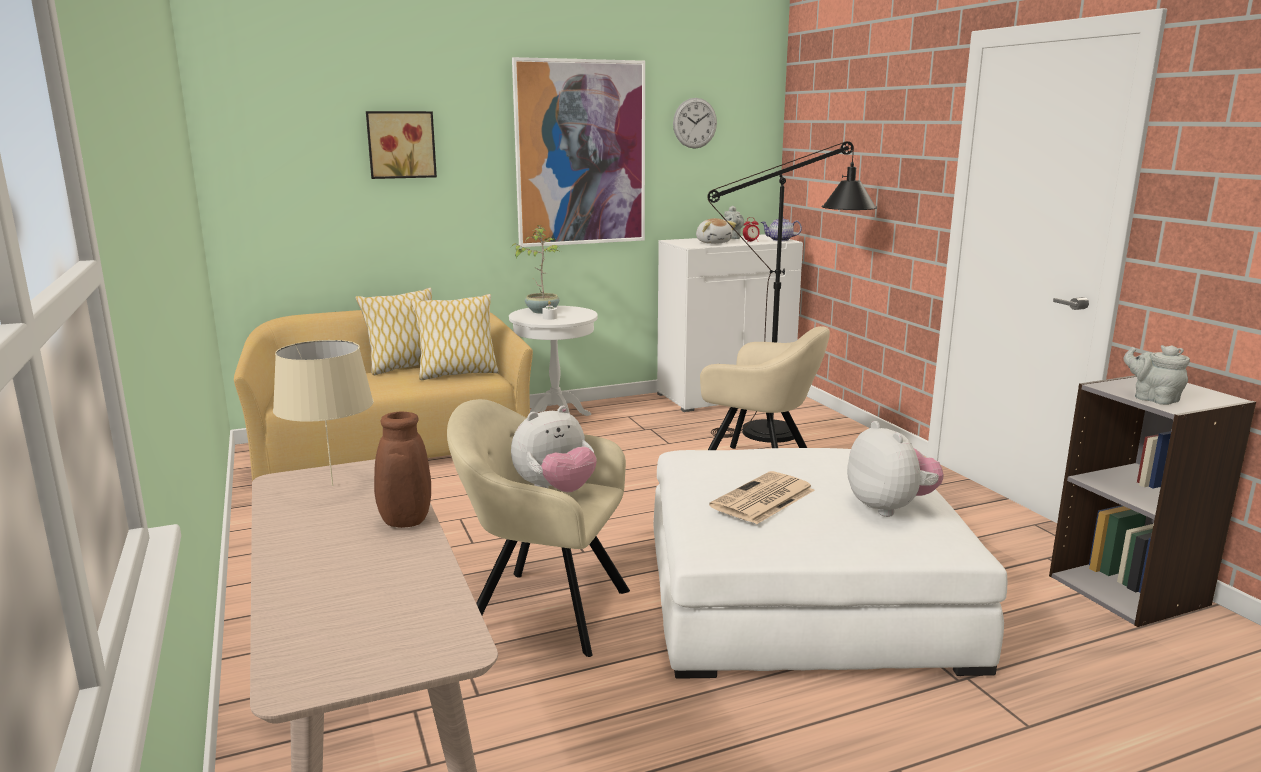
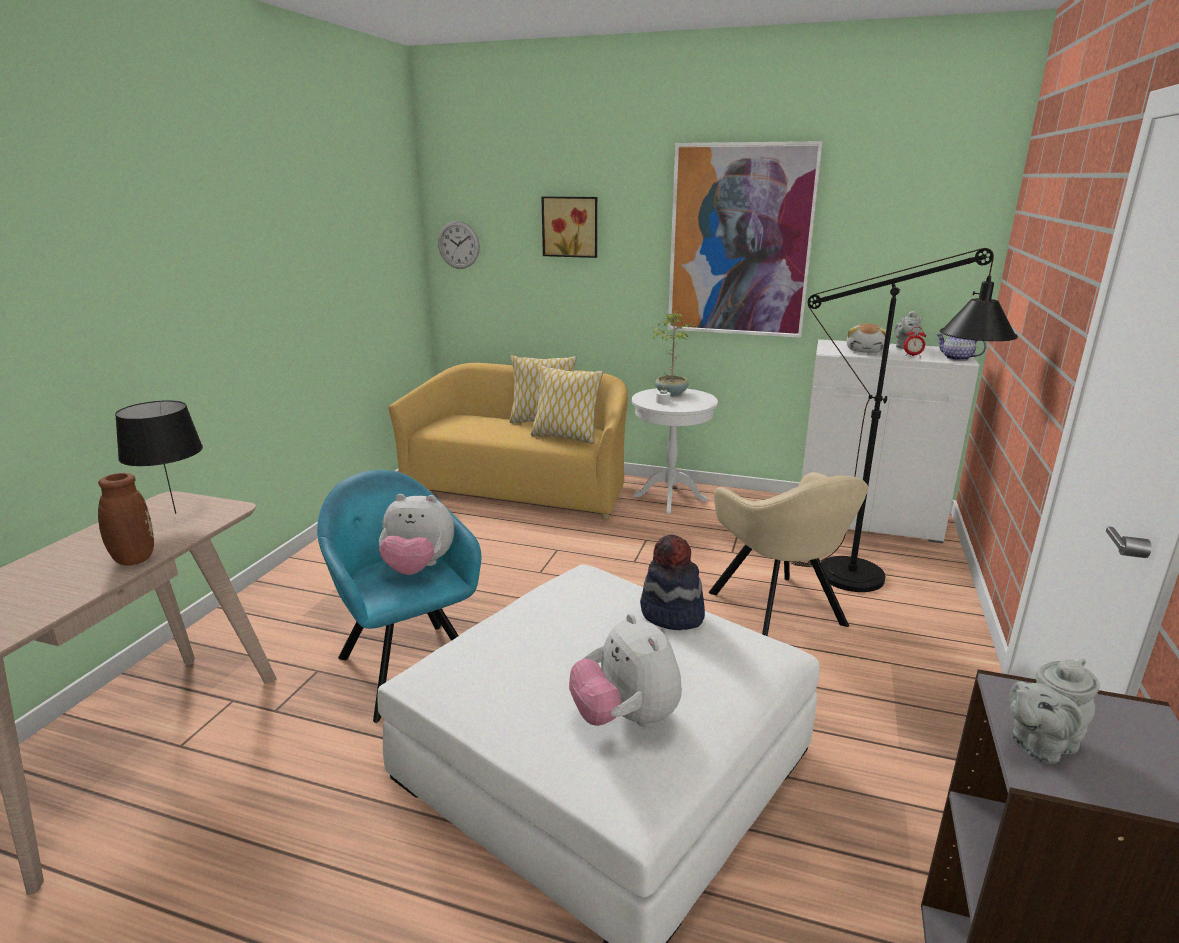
camera: 40 degrees right, 5 degrees up
(331, 485) = (175, 513): beige table lamp -> black table lamp
(542, 609) = (407, 664): beige armchair -> turquoise armchair
(695, 123) = (882, 212): wall clock -> wall clock (458, 245)
(763, 499) = (527, 649): newspaper -> none
(805, 451) = (671, 614): none -> hat
(890, 508) = (625, 718): plush toy -> plush toy turned 135 degrees clockwise
(1152, 399) = (1039, 745): grey teapot -> grey teapot turned 120 degrees counterclockwise

